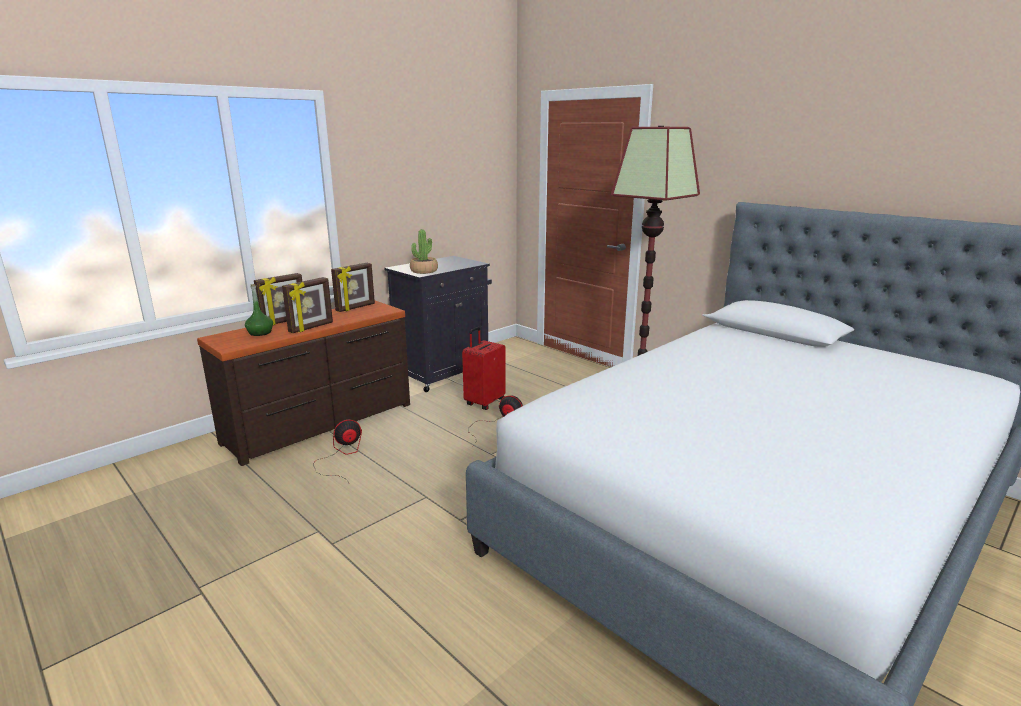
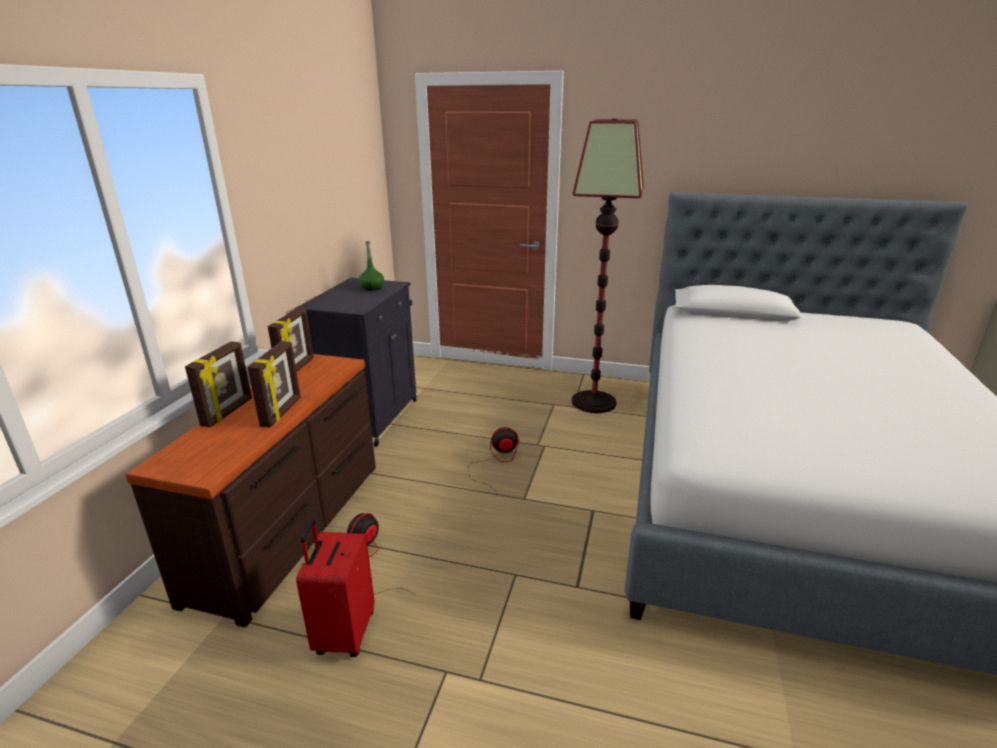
camera: 30 degrees left, 5 degrees up
(260, 333) = (219, 439): green bottle -> green bottle (372, 287)
(424, 271) = (354, 305): potted plant -> none
(484, 402) = (453, 440): red suitcase -> red suitcase (343, 633)

